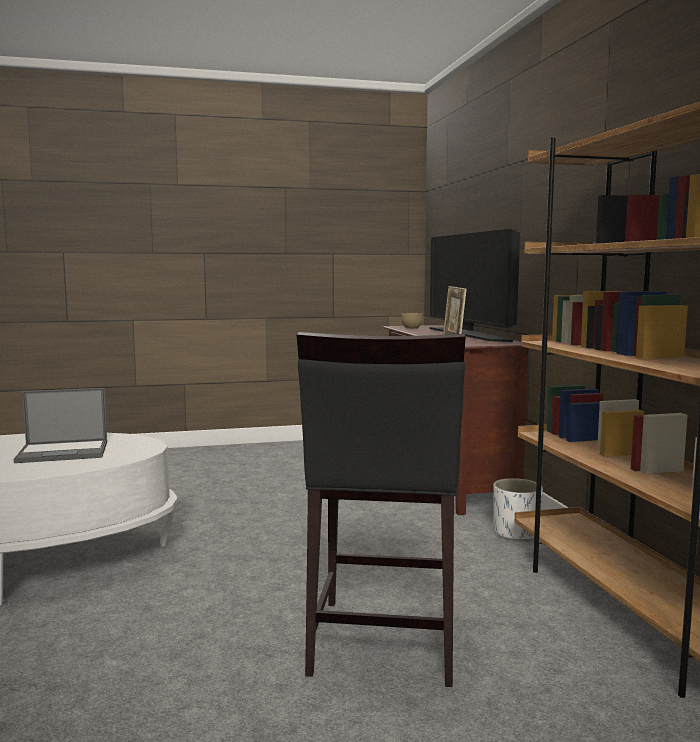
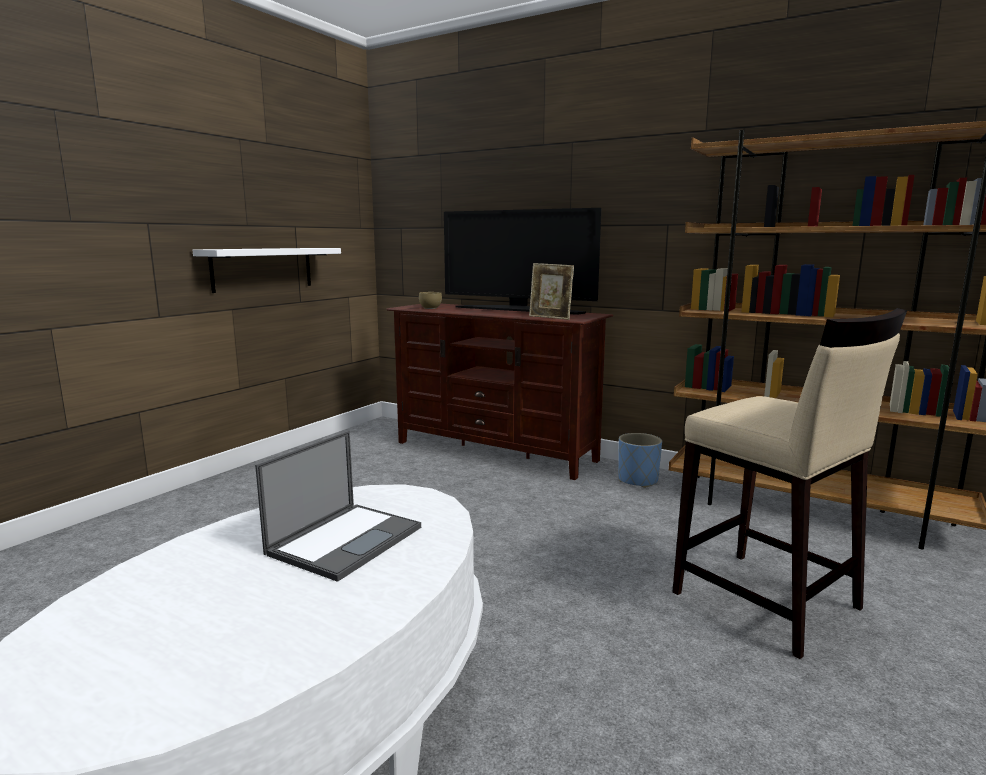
camera: 45 degrees left, 5 degrees up
(296, 287) = (263, 268): none -> white shelf
(382, 641) = (766, 601): black stool -> beige stool
(516, 533) = (638, 480): white planter -> blue planter

